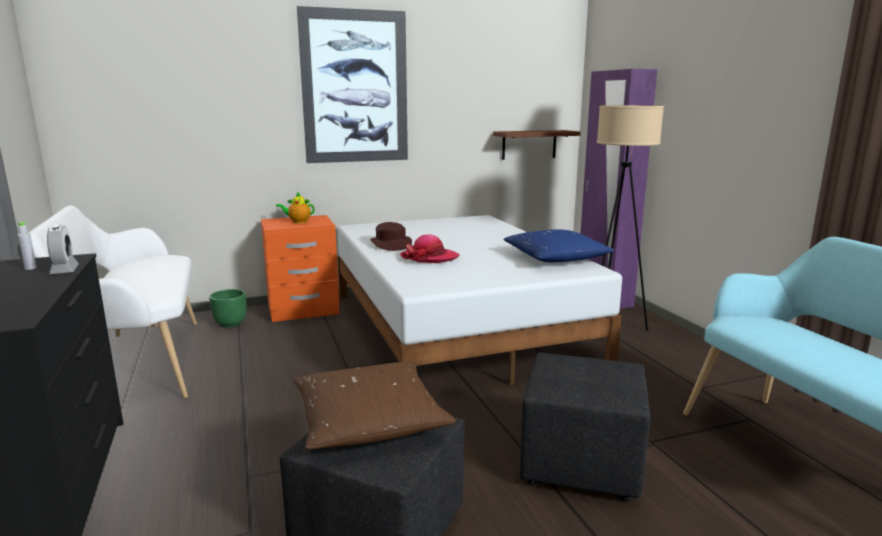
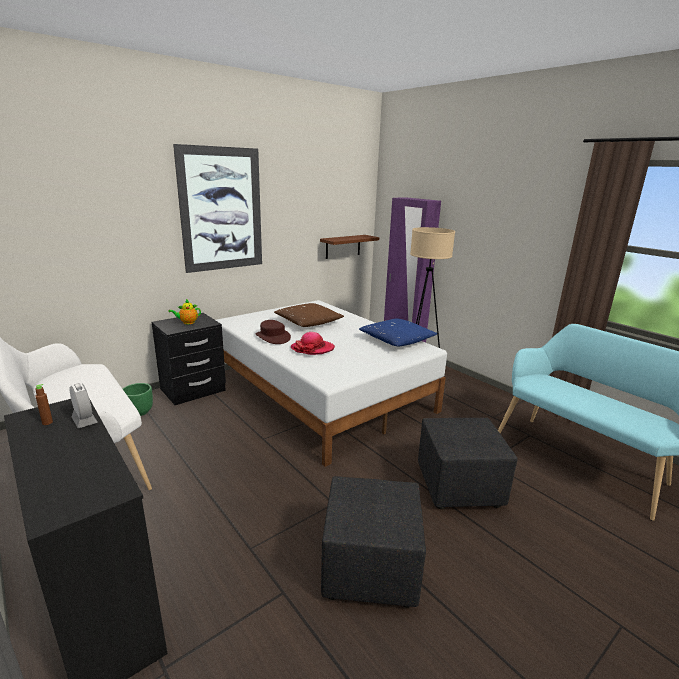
camera: 20 degrees left, 5 degrees up
(30, 268) = (47, 422): grey bottle -> brown bottle
(303, 310) = (193, 390): orange nightstand -> black nightstand
(369, 421) = (362, 497): brown pillow -> brown pillow (308, 322)

